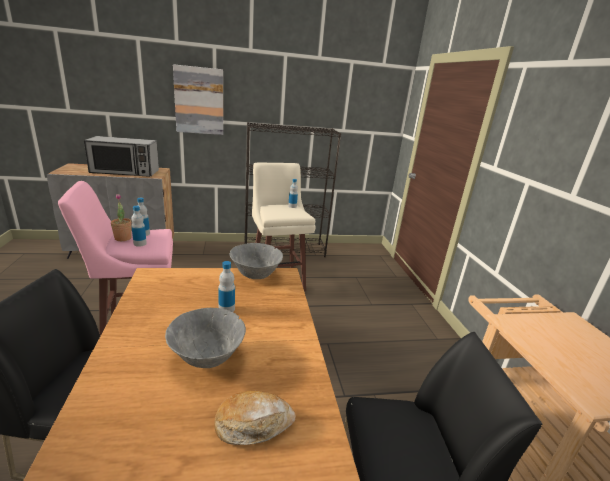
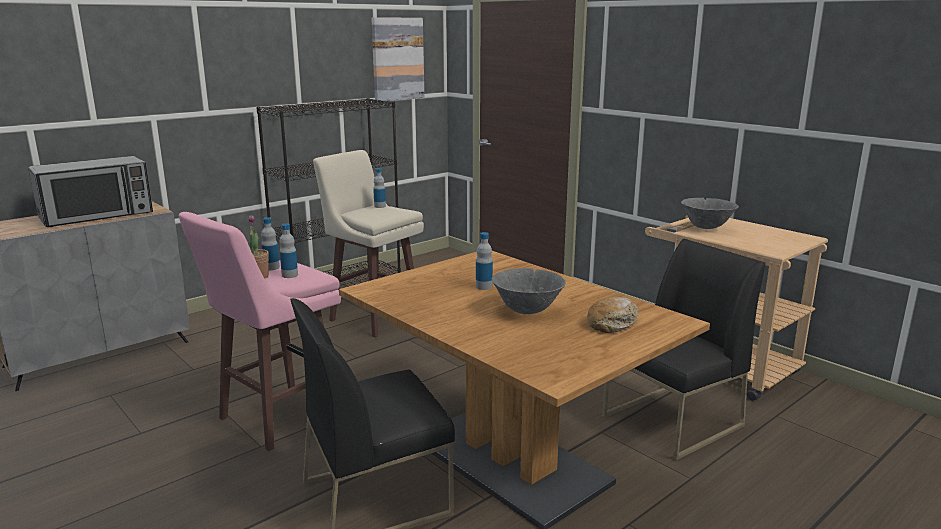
camera: 30 degrees left, 5 degrees down
(199, 101) = (181, 85): picture -> picture (397, 59)
(255, 276) = (463, 263): grey bowl -> grey bowl (706, 228)

